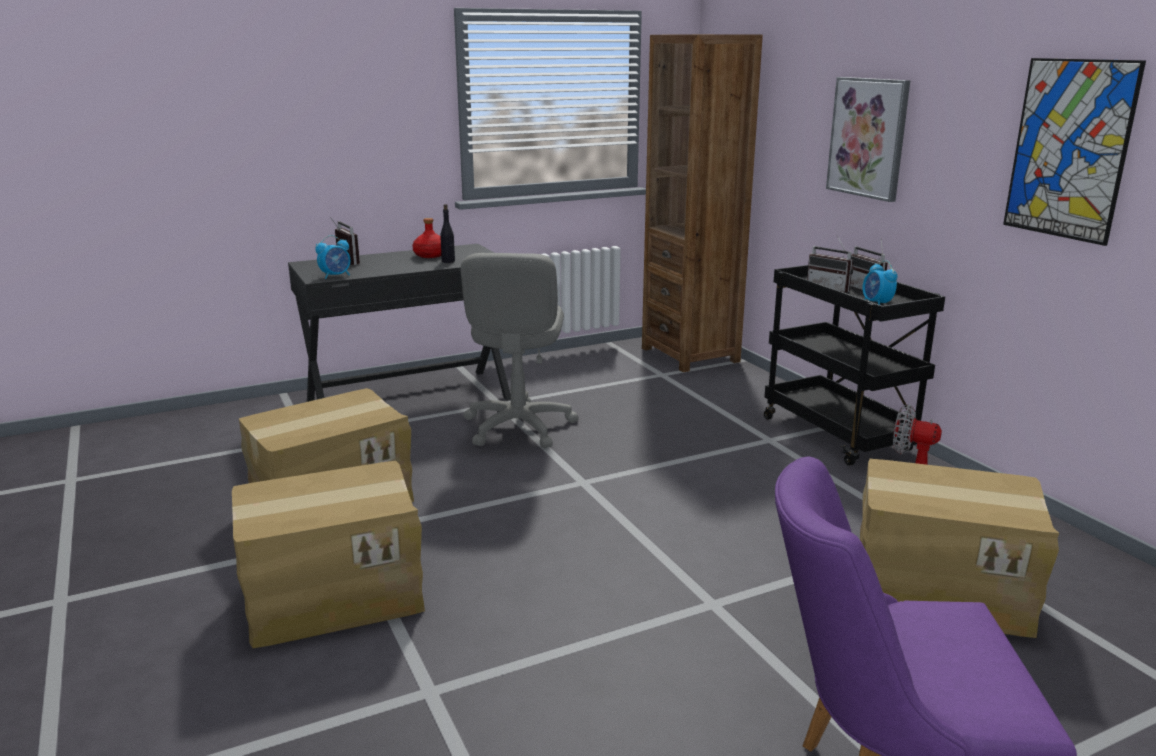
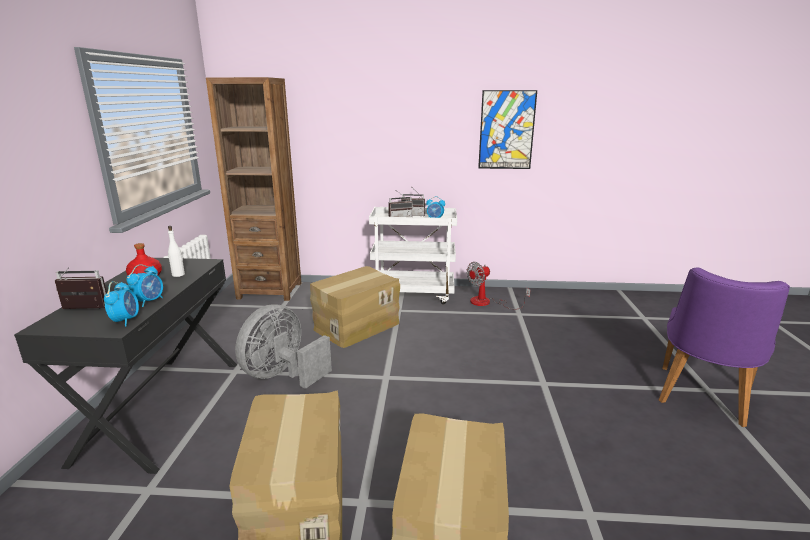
camera: 60 degrees left, 0 degrees up
(379, 271) = (149, 301): none -> alarm clock
(448, 261) = (178, 274): black bottle -> white bottle
(518, 427) = (282, 375): grey office chair -> grey fan
(840, 436) = (413, 294): black cart -> white cart
(868, 137) = (383, 135): picture -> none
(940, 590) = (560, 328): cardboard box -> cardboard box (356, 326)

